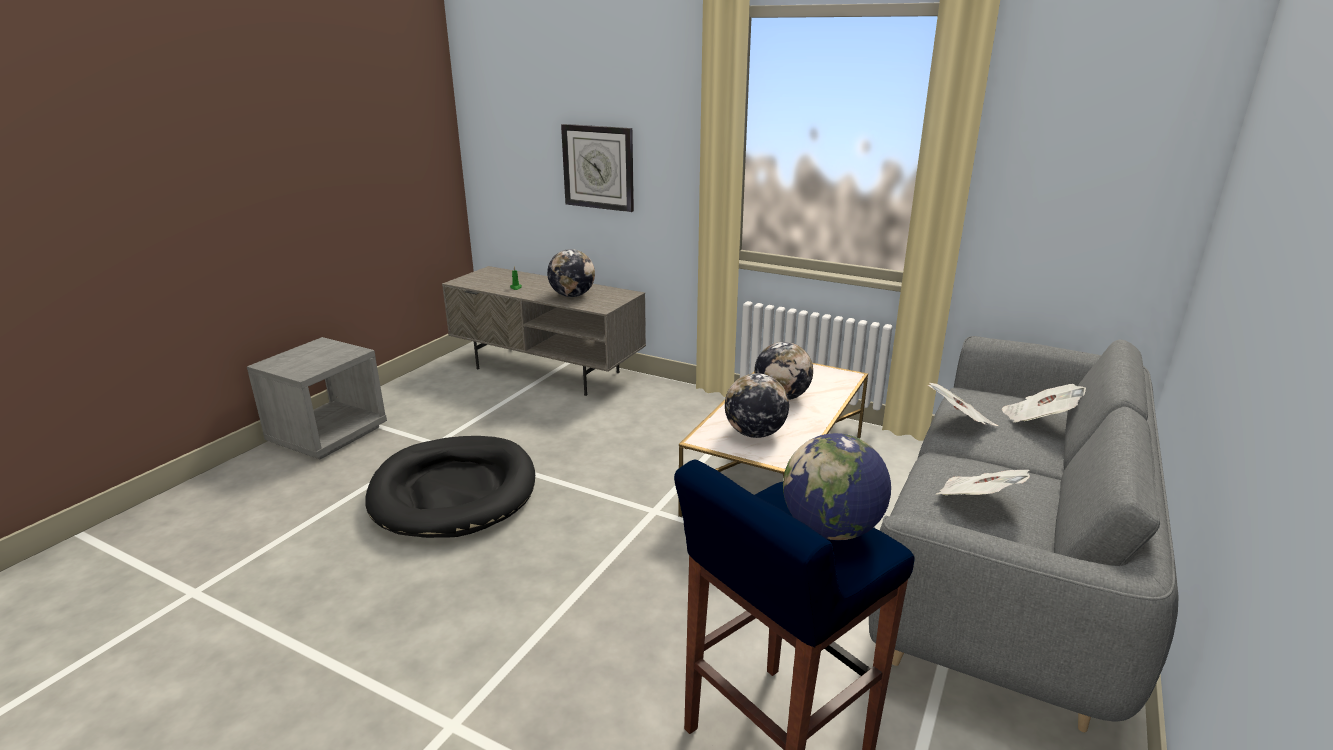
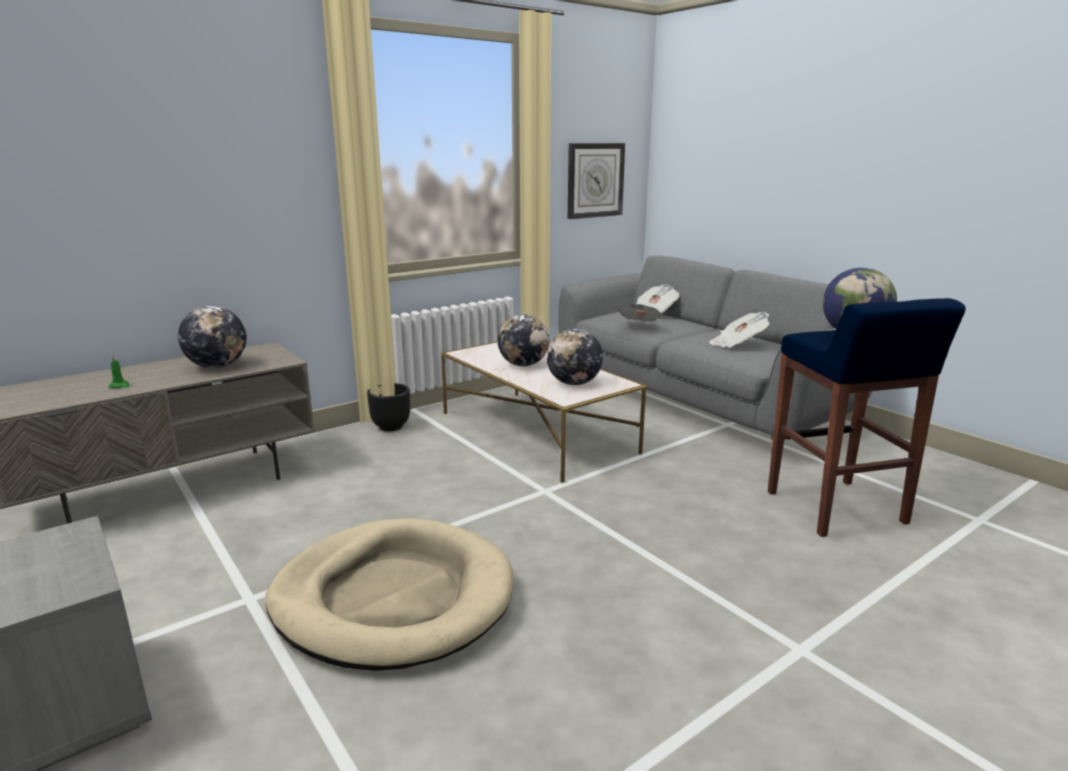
camera: 65 degrees left, 5 degrees down
(454, 491) = (393, 598): black dog bed -> beige dog bed
(598, 167) = (182, 201): wall clock -> wall clock (595, 180)
(711, 403) = (390, 427): none -> black planter

